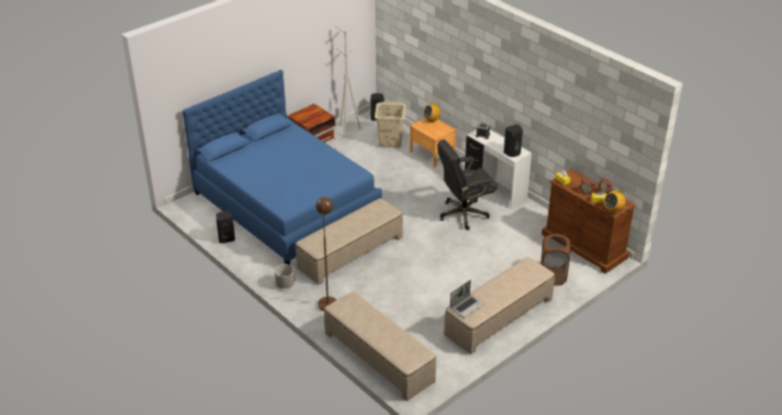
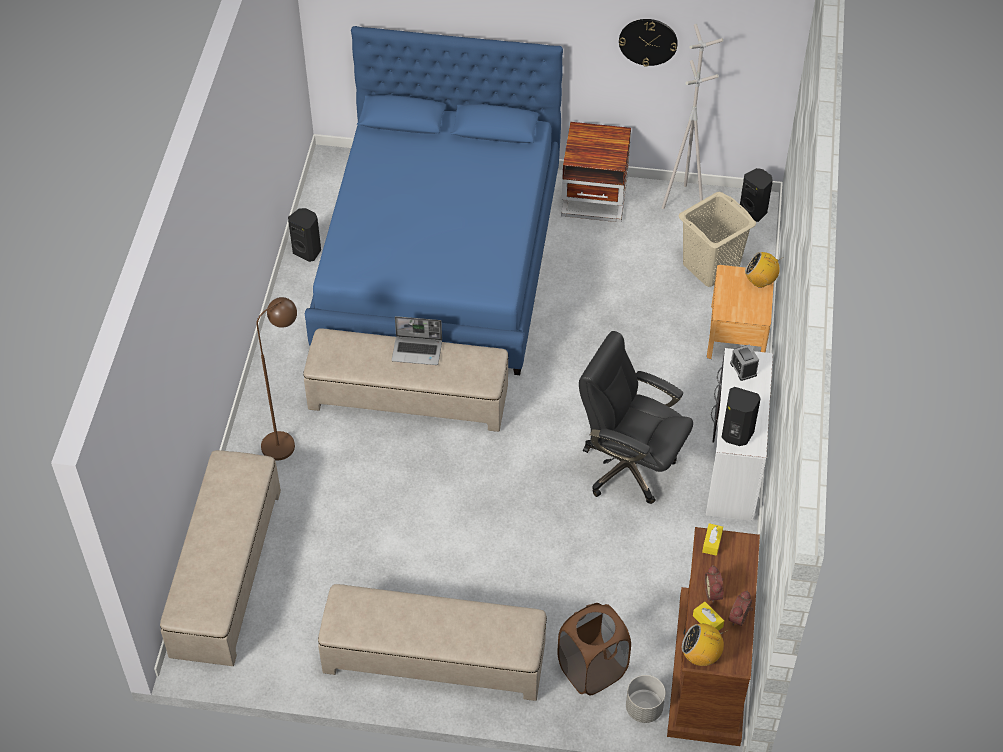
camera: 50 degrees right, 15 degrees up
(285, 284) = (276, 374): grey planter -> grey planter (643, 708)
(314, 48) = (648, 41): none -> wall clock
(467, 306) = (357, 605): laptop -> laptop (417, 351)

